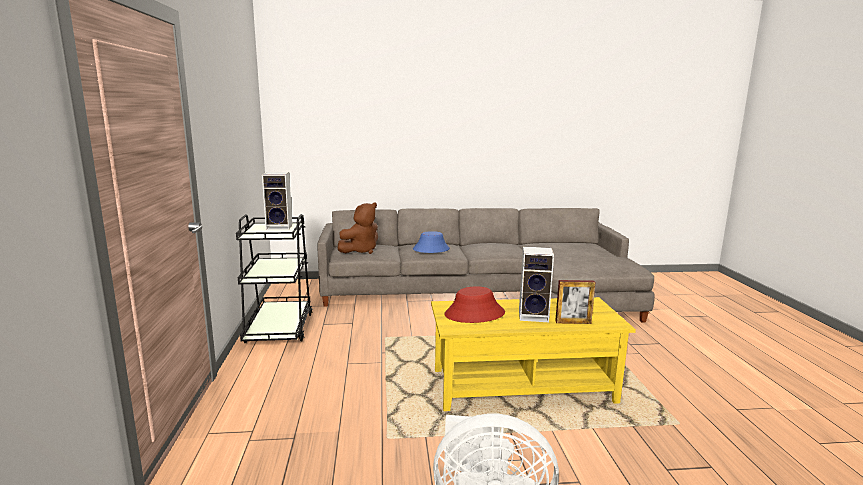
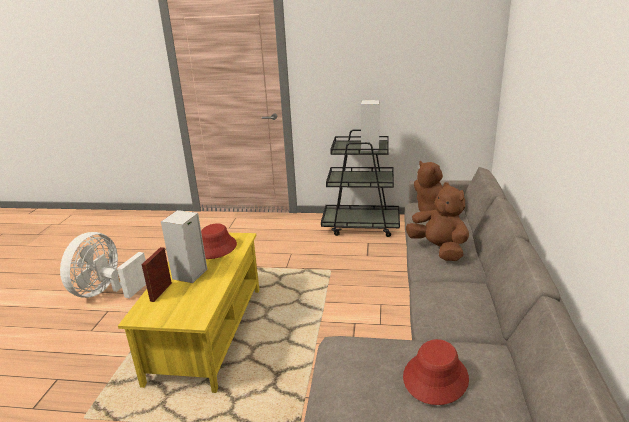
camera: 105 degrees right, 10 degrees up
(431, 249) = (438, 249): blue hat -> brown plush toy
(567, 251) = (435, 377): none -> red hat

